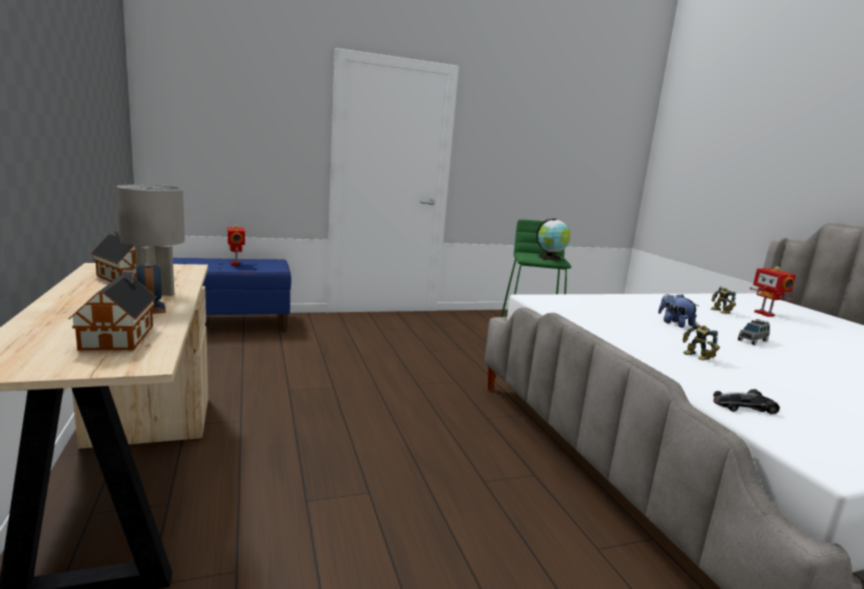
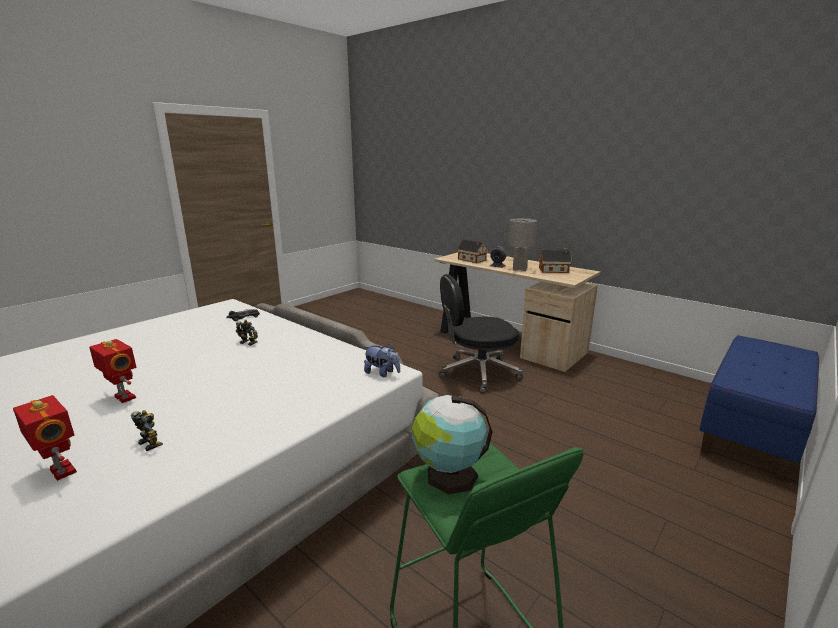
camera: 150 degrees right, 5 degrees up
(236, 264) = (771, 373): toy robot -> toy robot (123, 398)
(309, 441) = (477, 373): none -> black office chair
(674, 323) = (244, 381): plush toy -> plush toy (382, 373)
(752, 340) = (173, 380): grey toy car -> none

